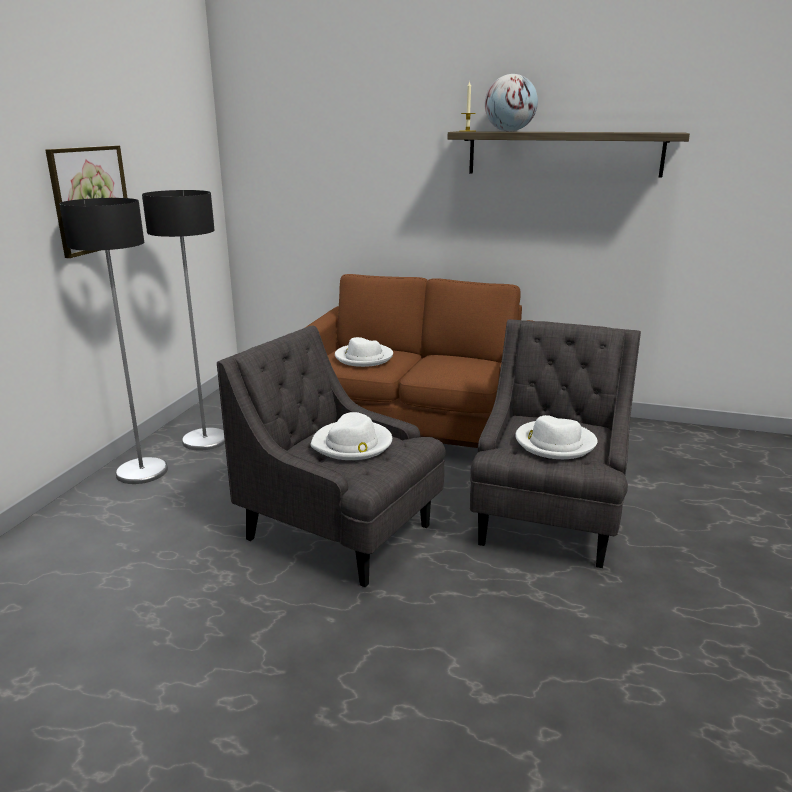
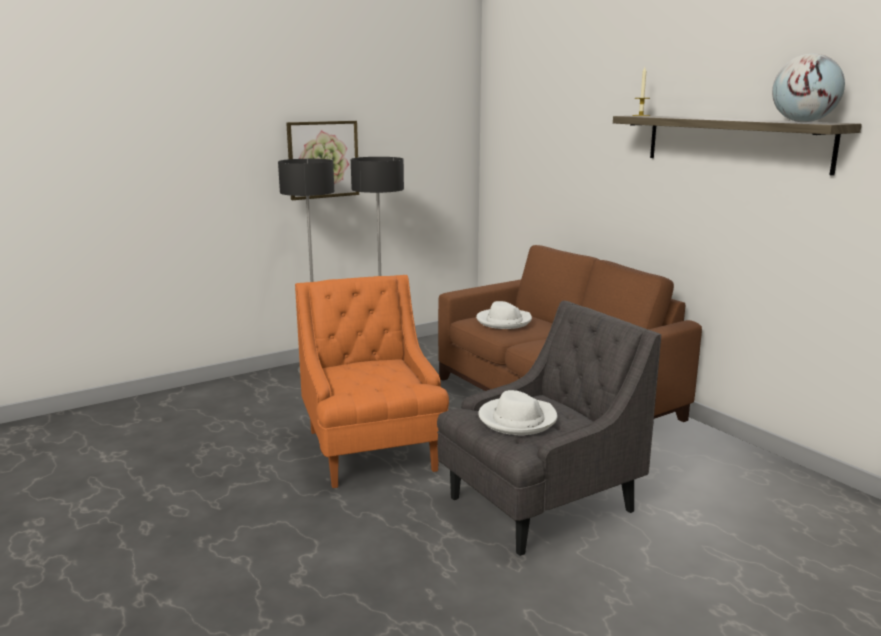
camera: 40 degrees right, 5 degrees down
(341, 533) = (372, 451): grey armchair -> orange armchair
(352, 444) = (373, 373): white hat -> none
(509, 131) = (672, 117): globe -> globe (803, 122)

